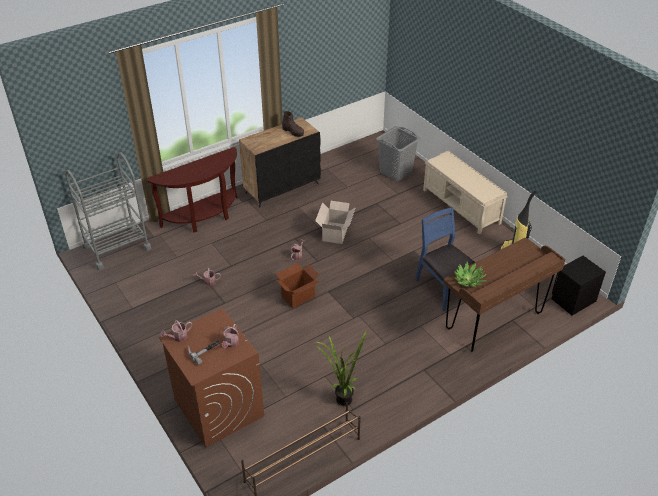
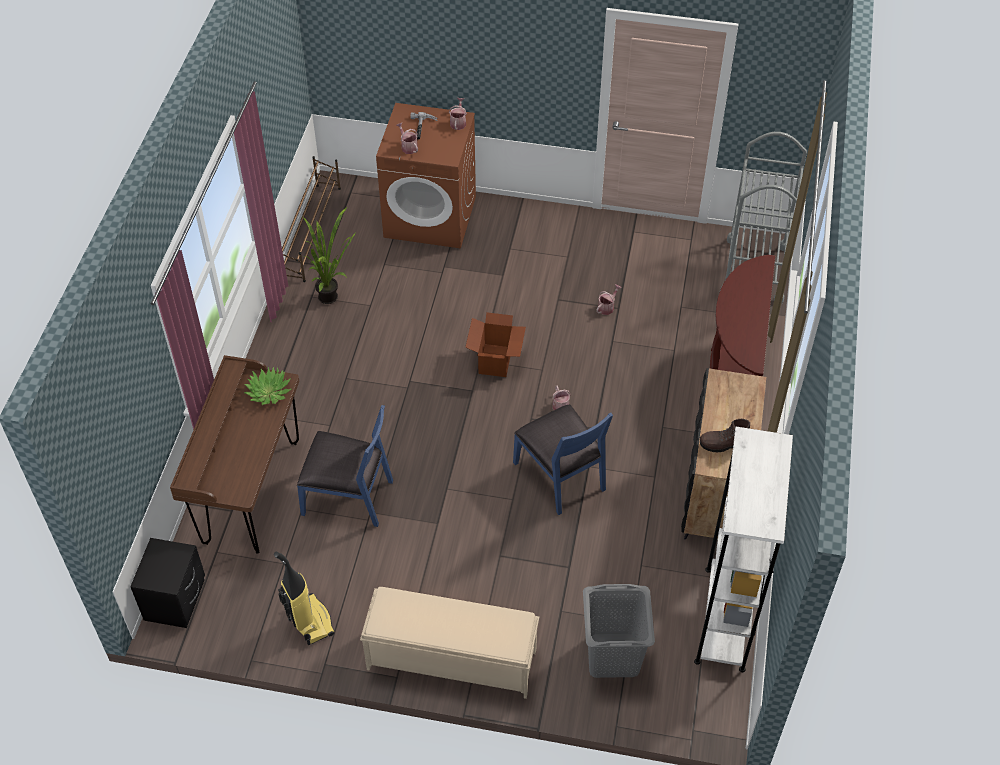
camera: 135 degrees right, 10 degrees up
(335, 232) = (561, 475): cardboard box -> blue chair
(340, 157) = (724, 618): none -> white bookcase

